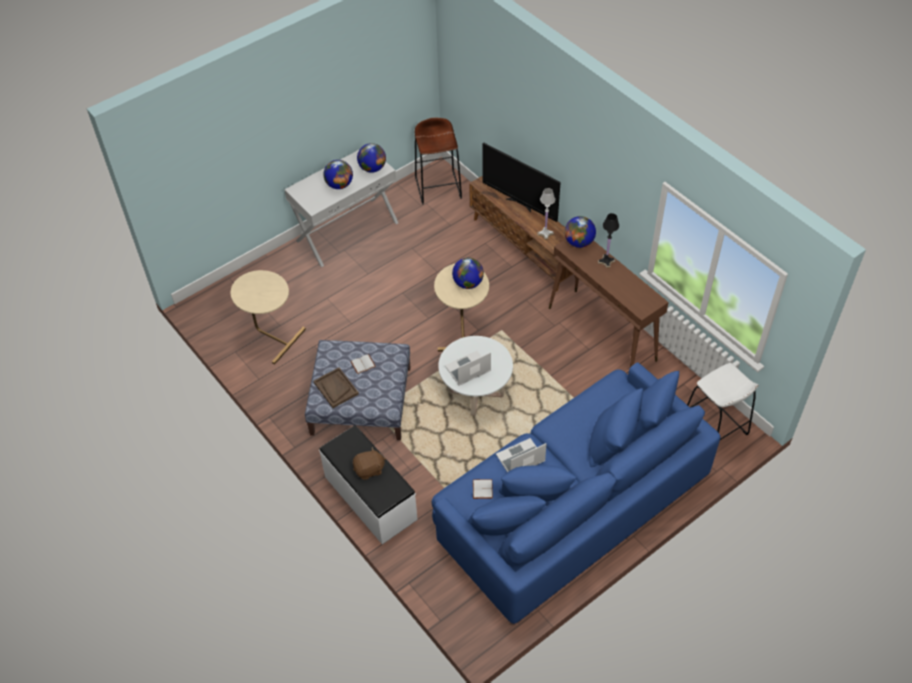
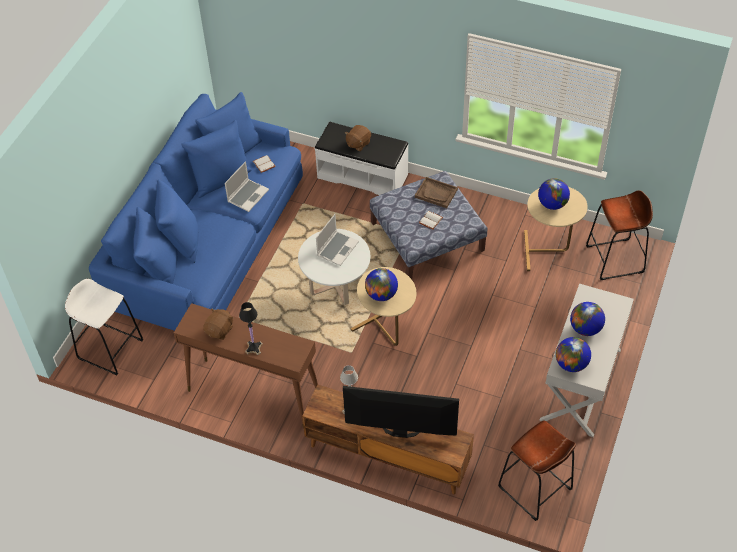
camera: 150 degrees right, 0 degrees up
(227, 305) = (615, 259): none -> brown stool
(579, 242) = (292, 356): globe -> globe (552, 204)
(627, 286) = (220, 330): none -> brown plush toy

